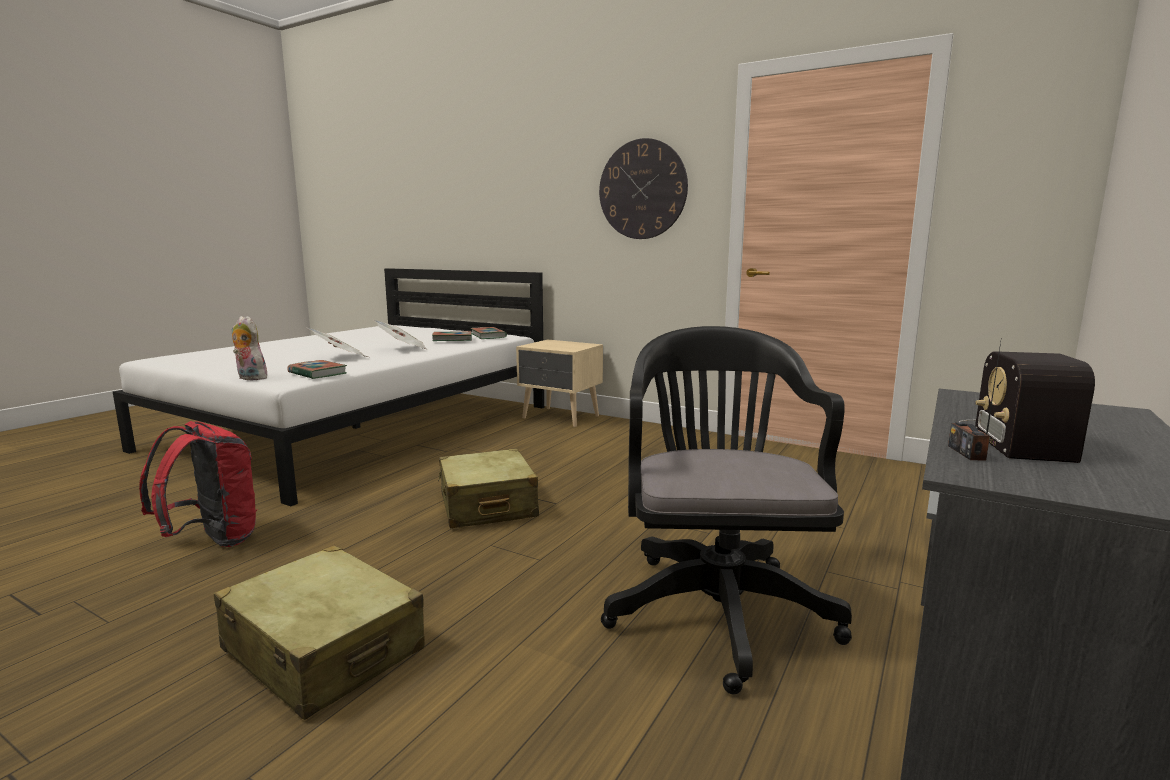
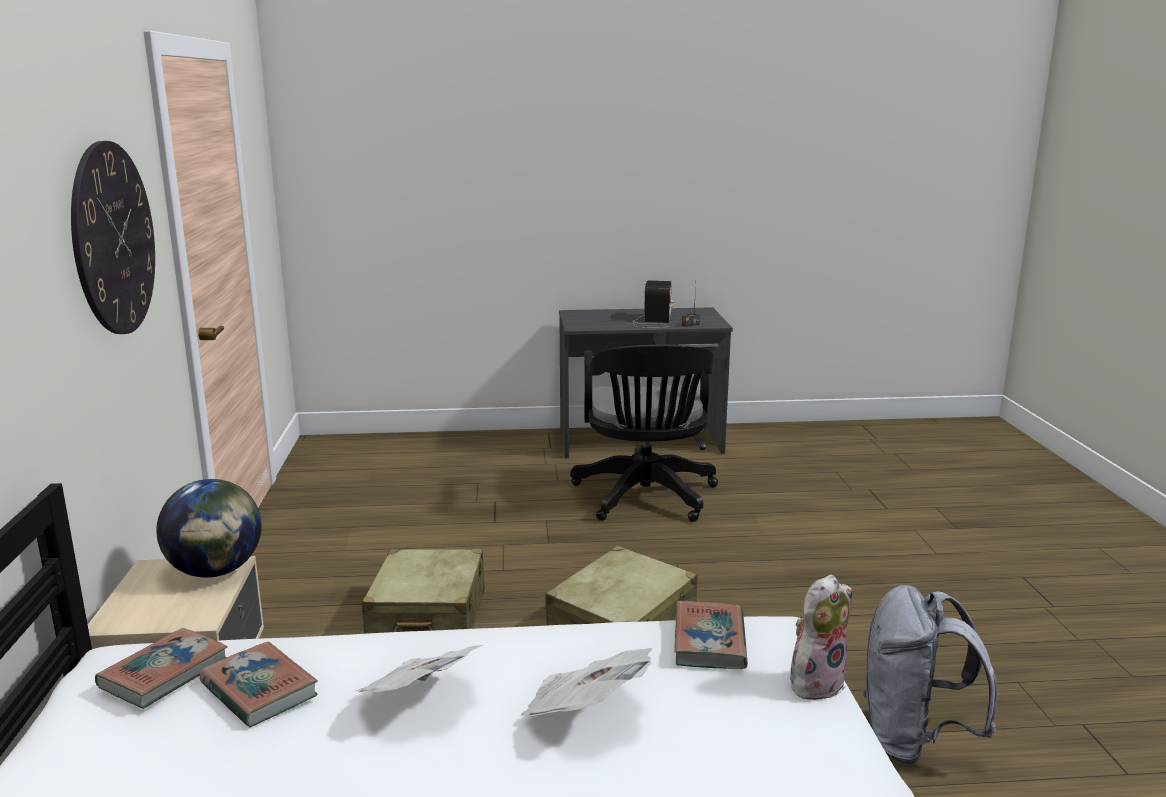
camera: 125 degrees left, 5 degrees up
(212, 541) = (913, 740): red backpack -> grey backpack
(249, 378) = (815, 682): plush toy -> plush toy turned 120 degrees counterclockwise
(324, 650) = (871, 583): beige suitcase -> beige suitcase (427, 619)
(568, 348) = (216, 571): none -> globe
(717, 606) = (646, 499): black office chair -> black office chair turned 60 degrees counterclockwise
(1017, 437) = (653, 321): radio -> radio turned 60 degrees counterclockwise

